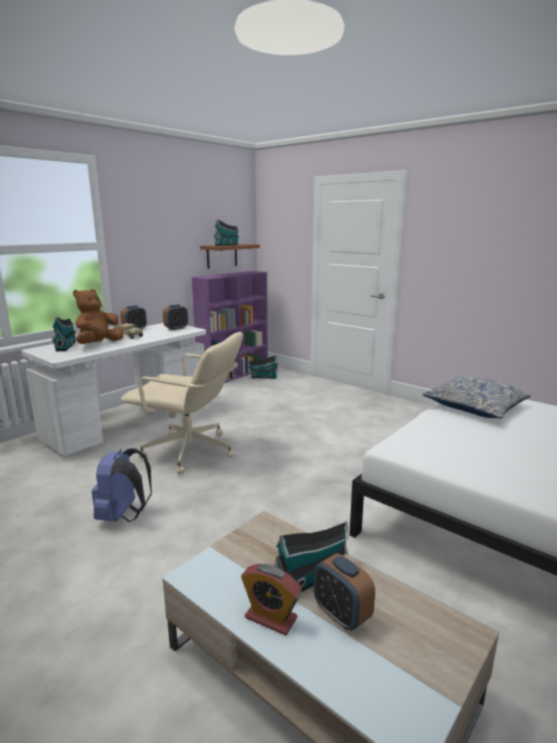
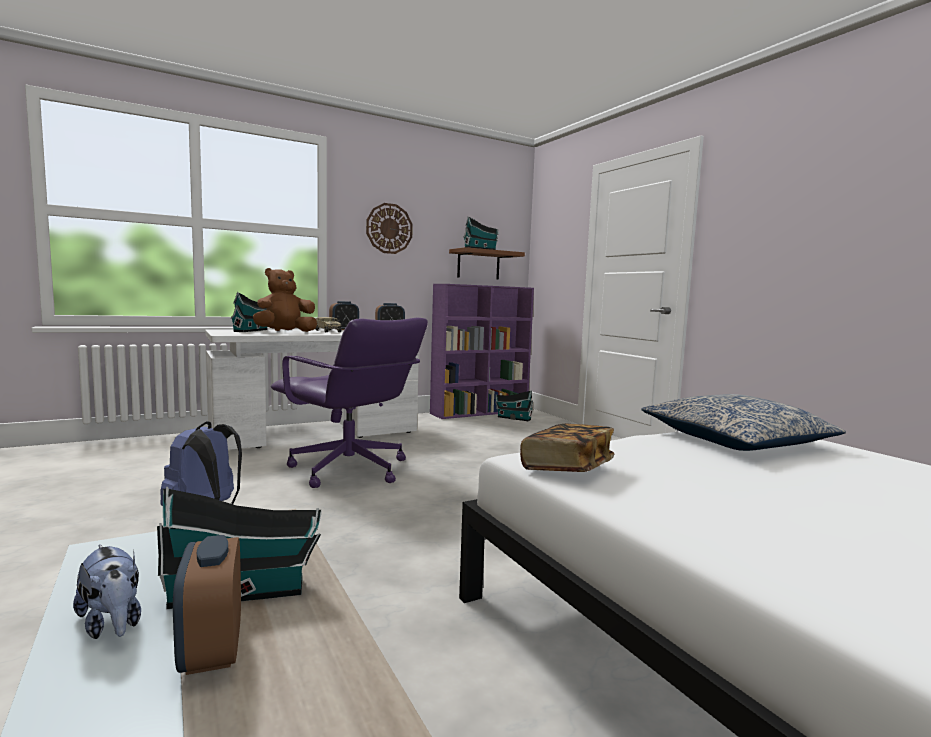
camera: 20 degrees right, 10 degrees down
(153, 234) = (389, 228): none -> wall clock
(190, 452) = (349, 470): beige office chair -> purple office chair
(271, 618) = (112, 624): alarm clock -> plush toy
(421, 453) = (567, 468): none -> book

